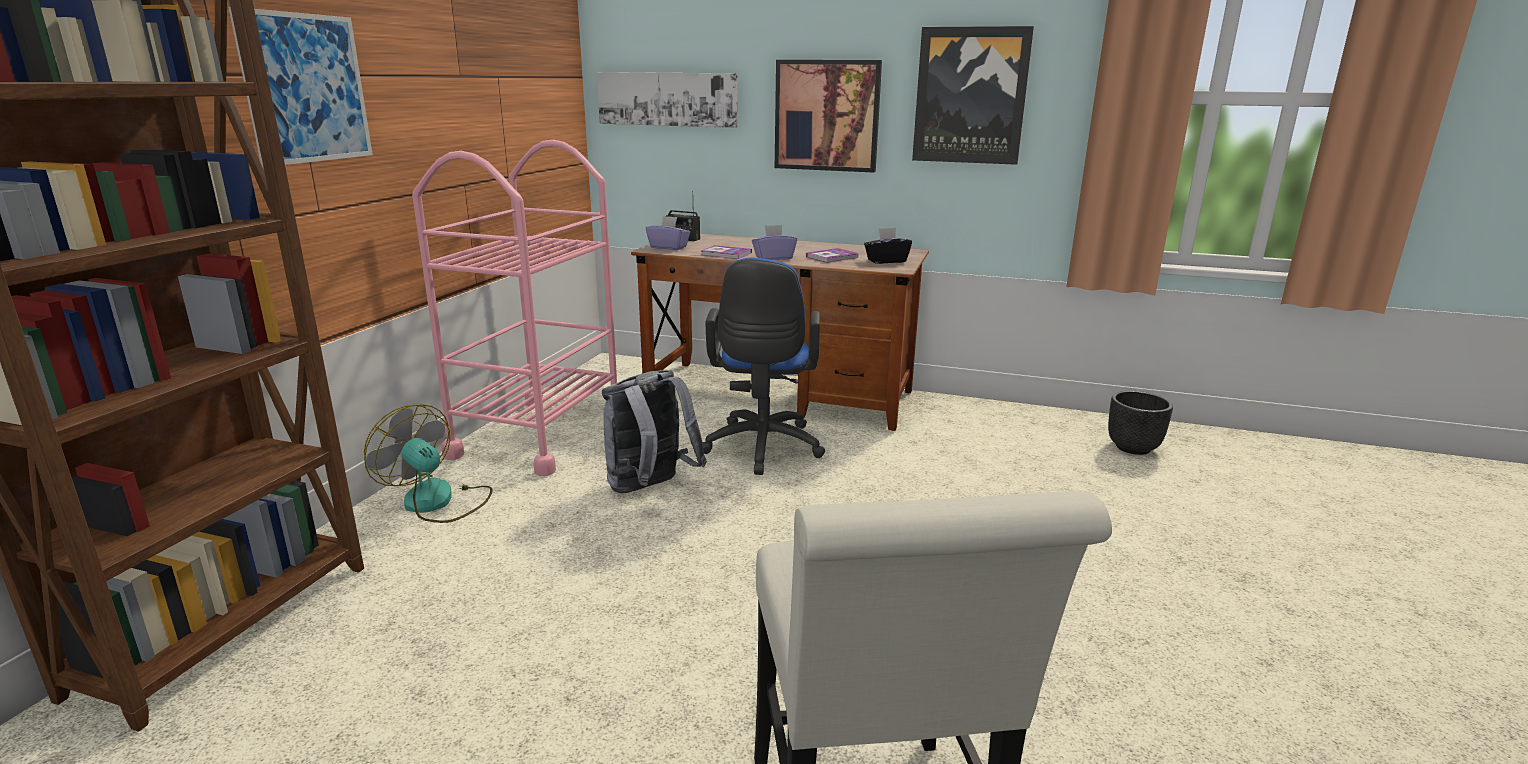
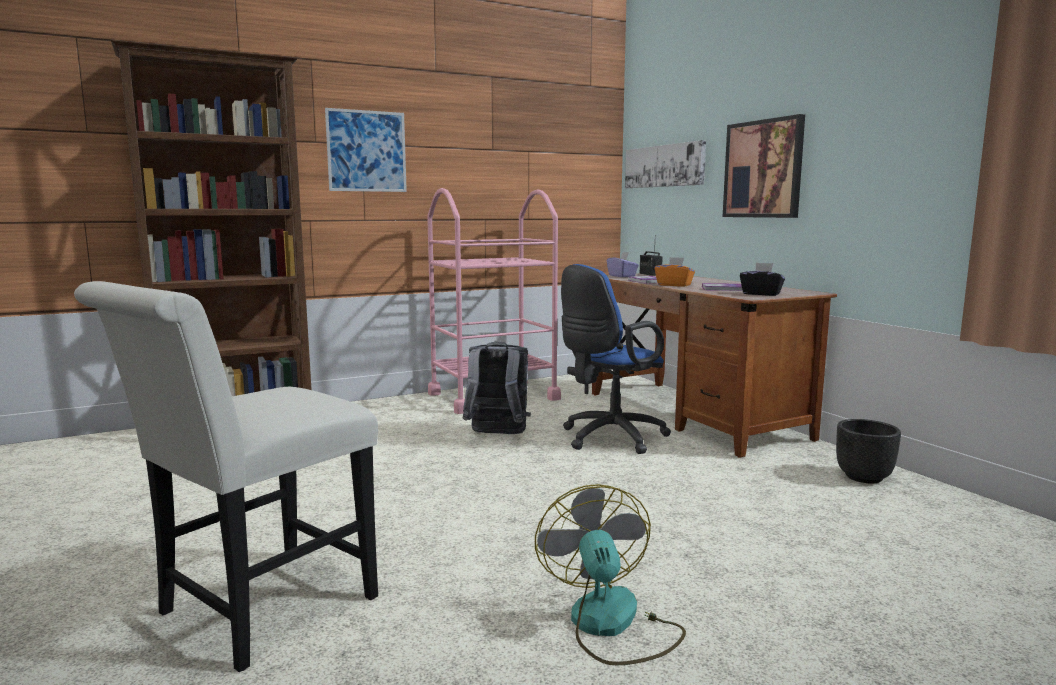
camera: 45 degrees right, 10 degrees down
(438, 502) = (389, 409): fan -> fan (611, 625)
(773, 257) = (674, 285): purple tissue box -> orange tissue box
(970, 96) = (878, 138): picture -> none
(1133, 447) = (993, 543): black planter -> black planter (864, 477)

